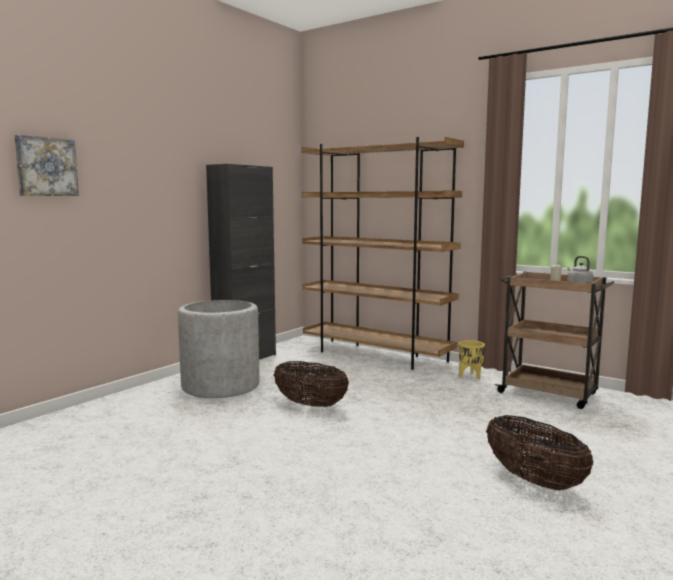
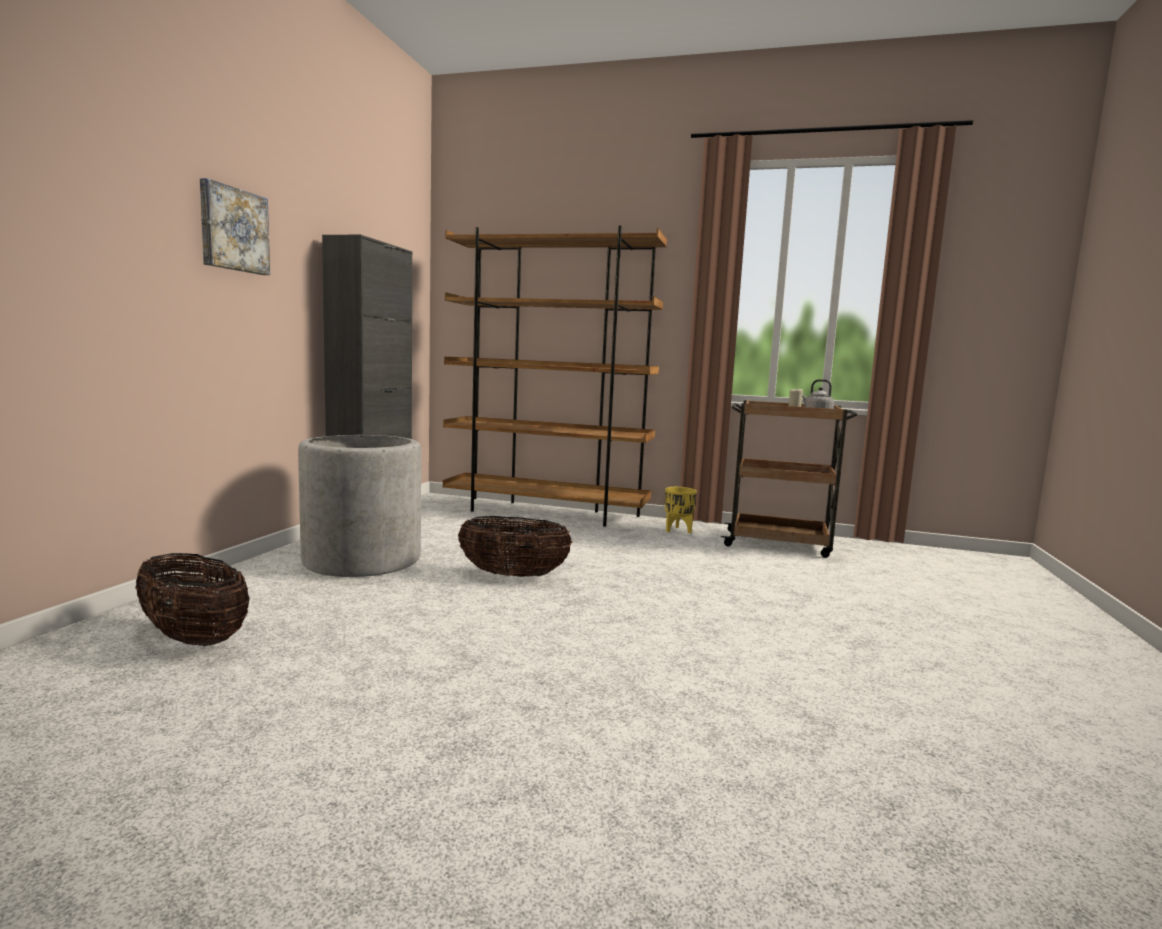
camera: 20 degrees left, 0 degrees up
(46, 167) = (81, 187): picture -> picture (233, 229)
(534, 481) = (859, 639): basket -> basket (194, 638)

